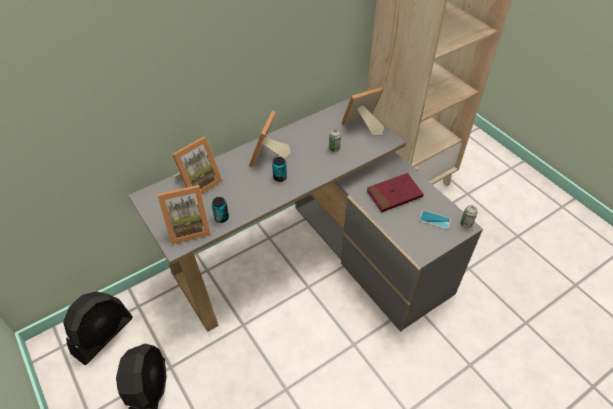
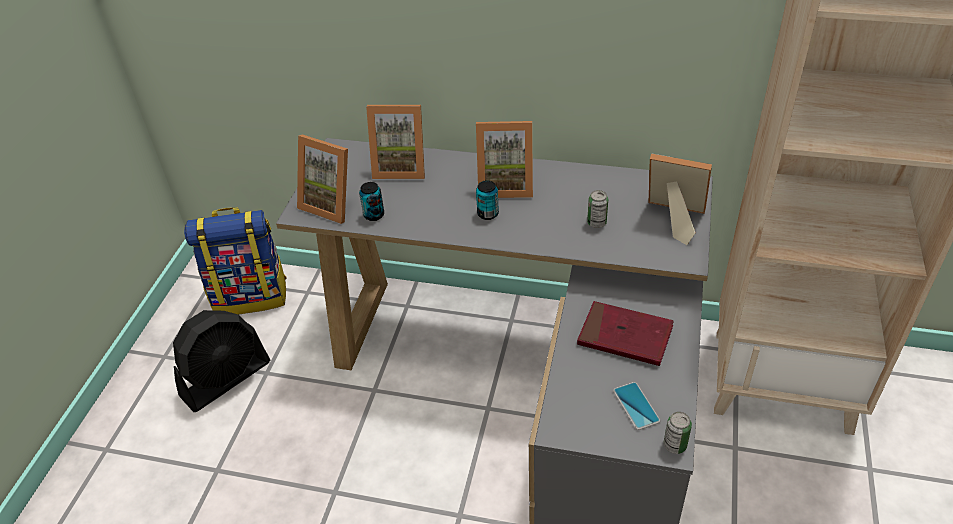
camera: 50 degrees right, 5 degrees down
(103, 335) = (251, 296): black fan -> backpack
(268, 157) = (505, 184): picture frame -> picture frame turned 150 degrees counterclockwise

